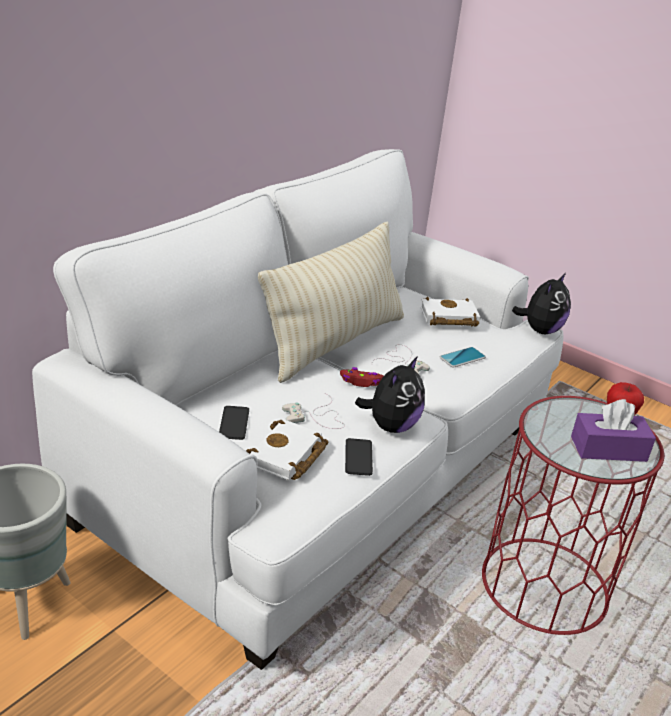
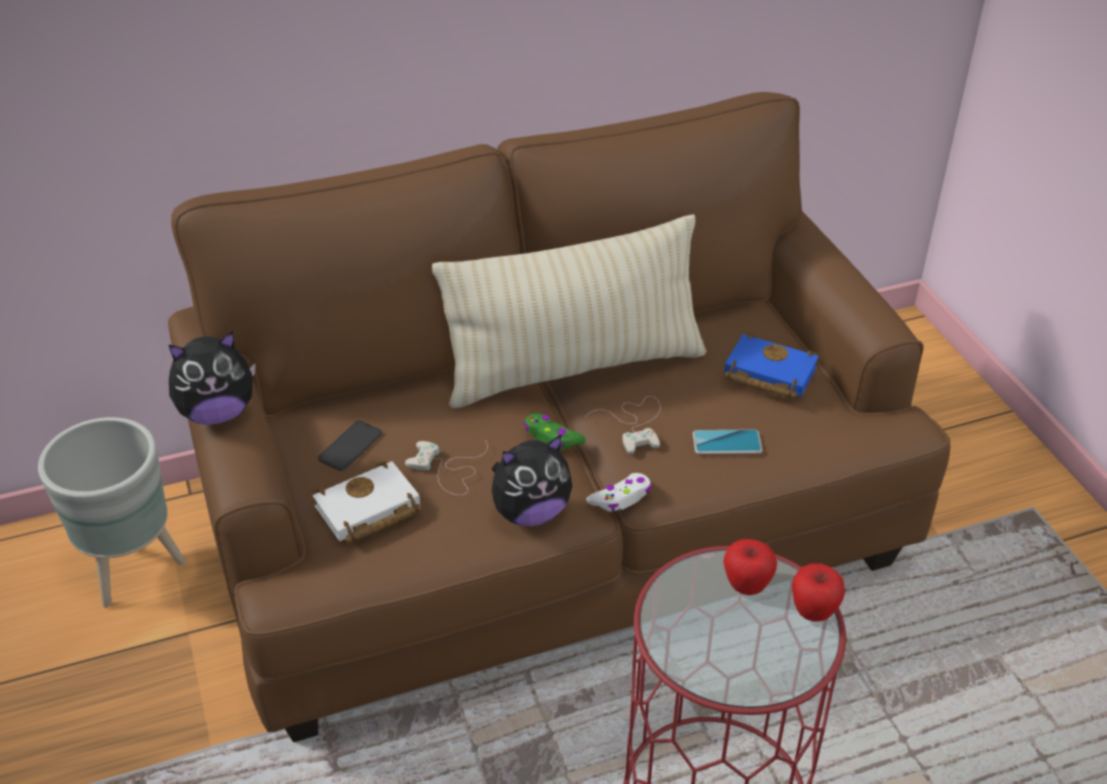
camera: 35 degrees right, 10 degrees up
(322, 472) = (553, 530): white sofa -> brown sofa
(358, 457) = (448, 541): phone -> none
(361, 382) = (552, 437): red game controller -> green game controller
(435, 402) = (621, 498): none -> white game controller
(447, 318) = (766, 373): white book -> blue book
(540, 330) = (903, 431): plush toy -> plush toy (217, 413)
(573, 415) = (746, 586): none -> apple
(608, 449) = (740, 652): purple tissue box -> none

